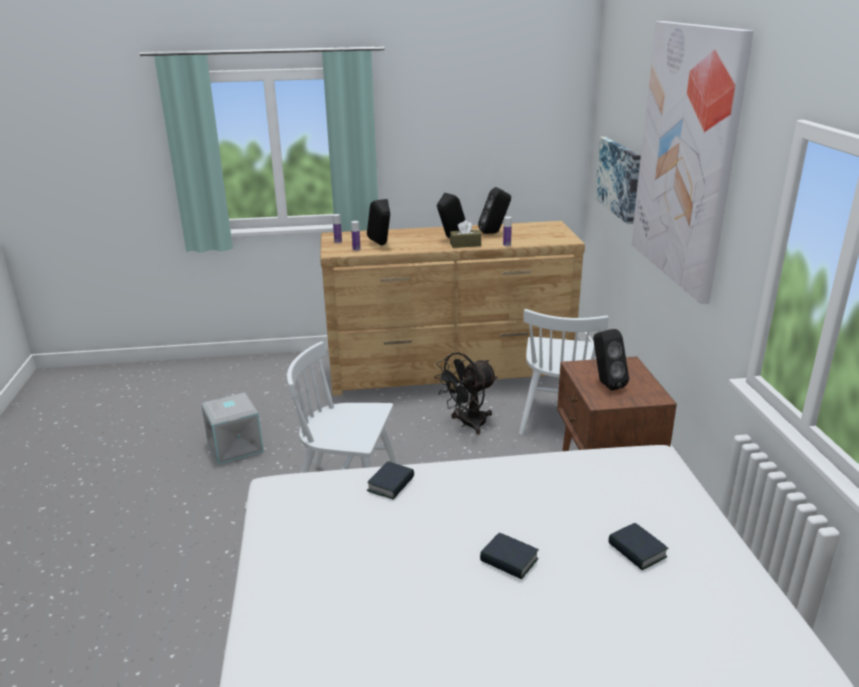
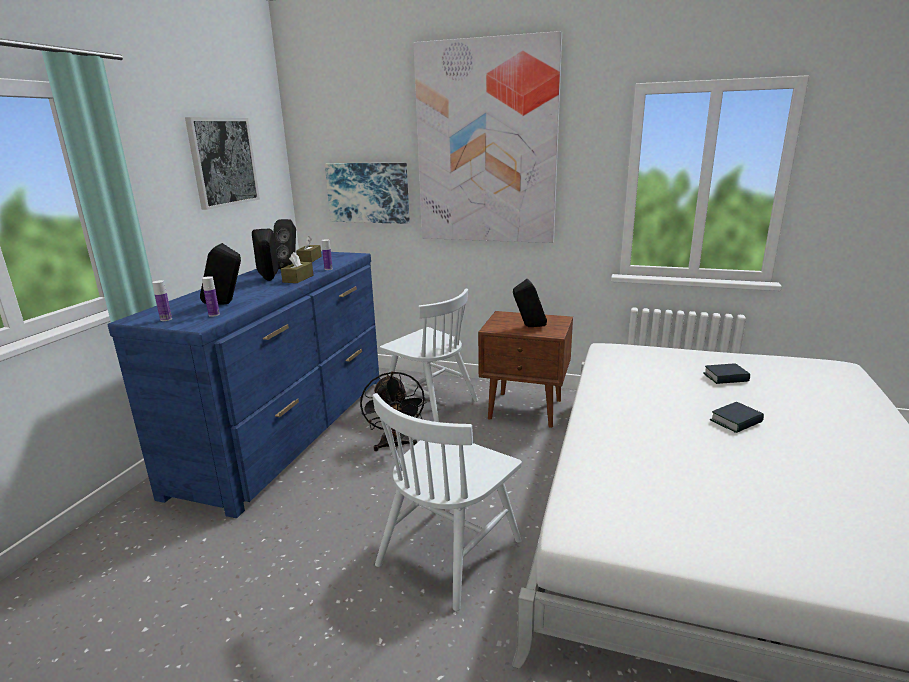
camera: 65 degrees left, 5 degrees down
(236, 446) = (256, 640): grey storage box -> none
(391, 484) = (603, 453): book -> none
(450, 370) = (290, 429): brown dresser -> blue dresser
(490, 124) = (223, 162): none -> picture
(530, 231) = (309, 259): none -> brown tissue box

